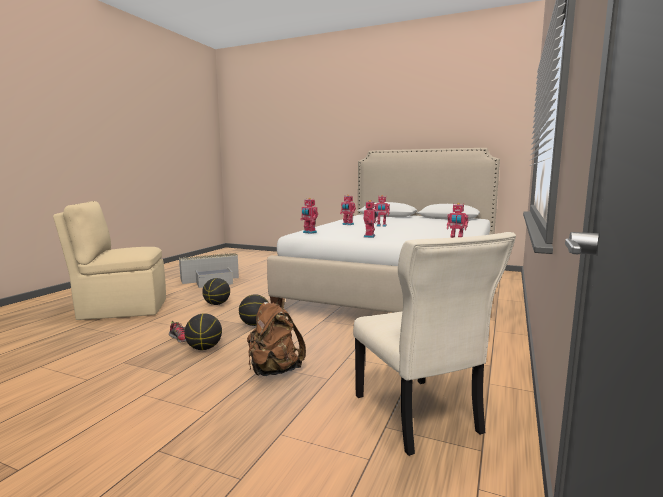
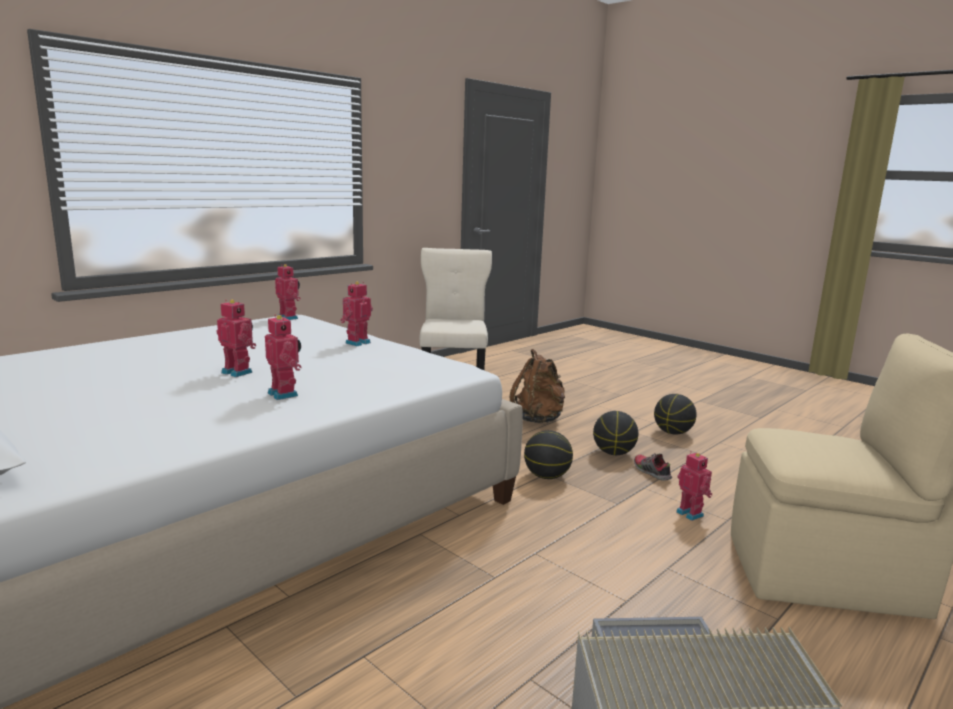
camera: 160 degrees left, 5 degrees up
(216, 304) = (618, 546): basketball -> basketball (673, 433)
(309, 232) = (437, 364): toy robot -> toy robot (691, 513)

